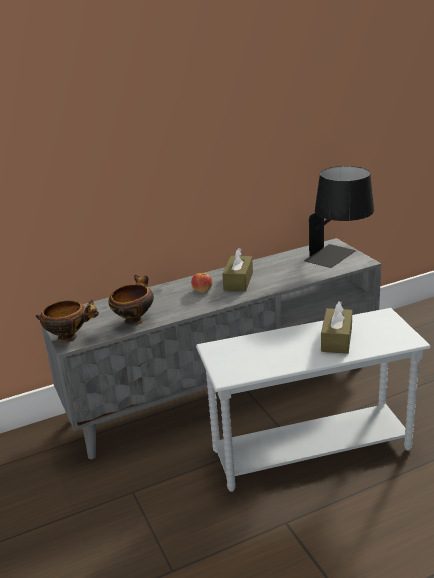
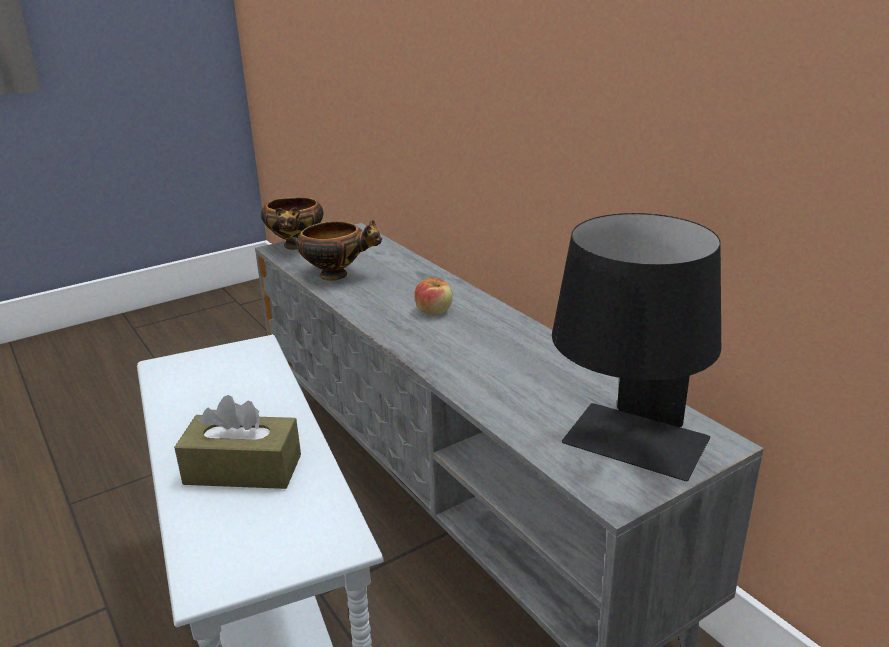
camera: 80 degrees right, 0 degrees up
(238, 281) = (474, 338): brown tissue box -> none

